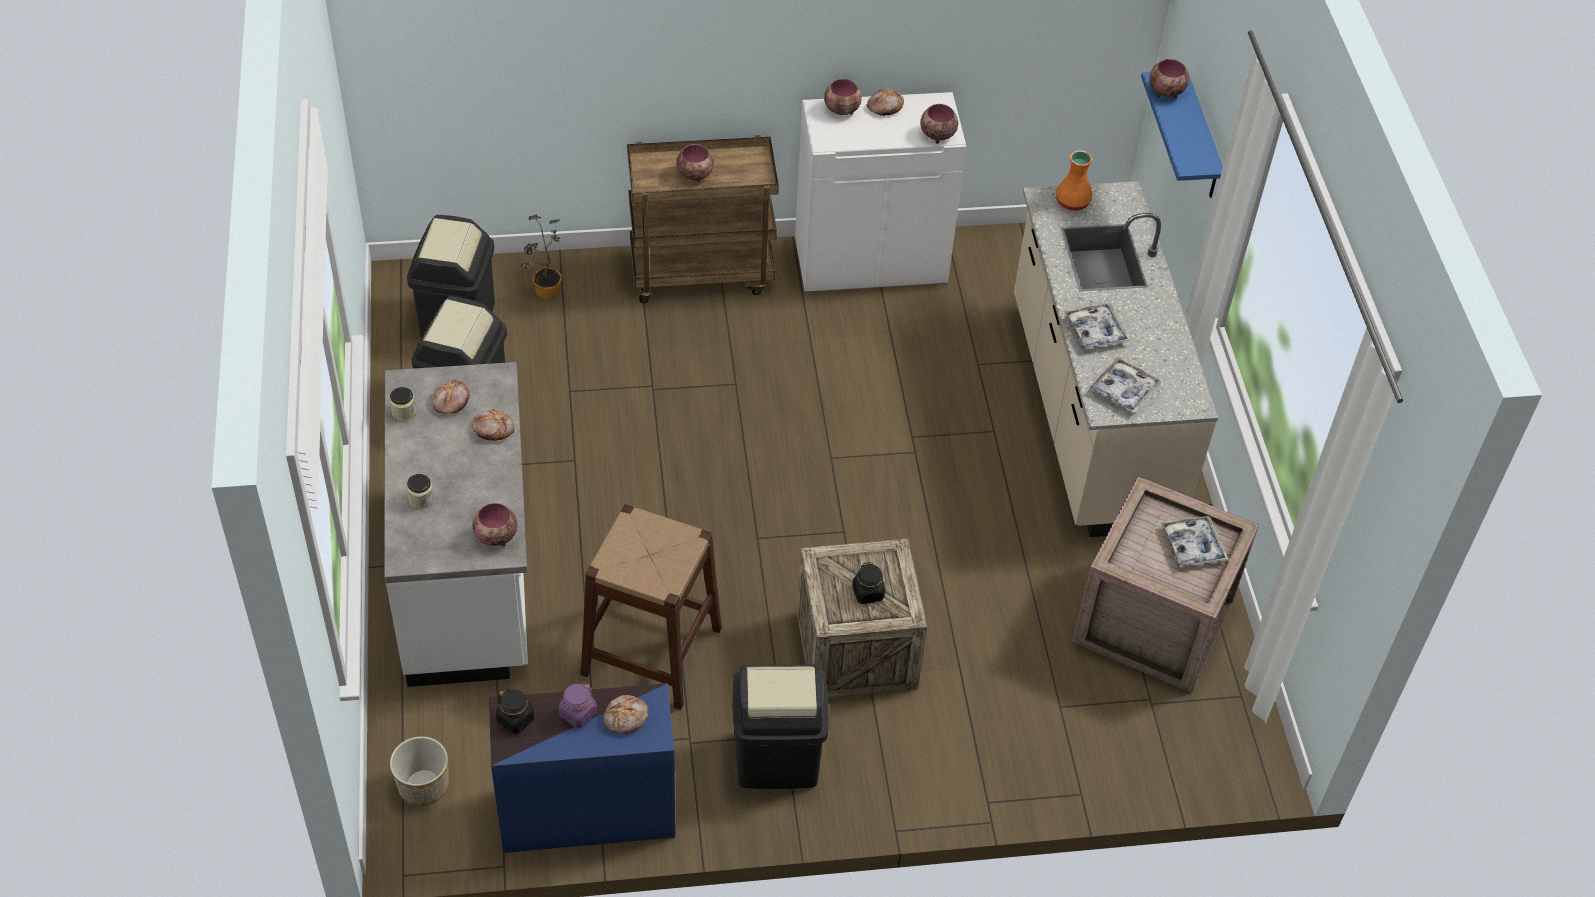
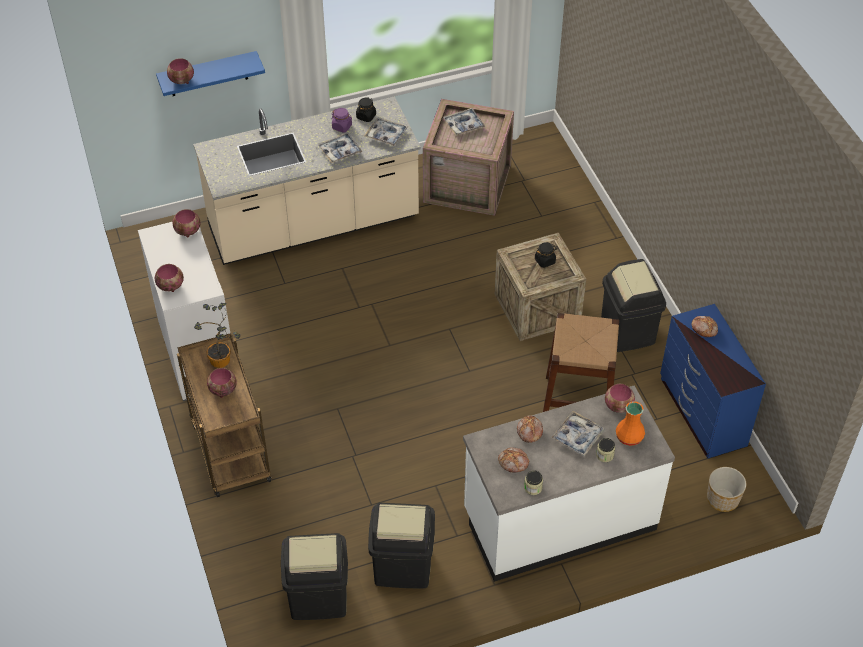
camera: 100 degrees left, 0 degrees up
(464, 478) = (577, 436): none -> tray
(515, 719) = (730, 379): black jar -> black jar (366, 116)
(544, 292) = (273, 547): potted plant -> potted plant (222, 361)
(578, 714) = (712, 351): purple jar -> purple jar (342, 127)
(884, 107) = (162, 263): bread -> none
(1073, 201) = (221, 172): orange vase -> orange vase (628, 436)

